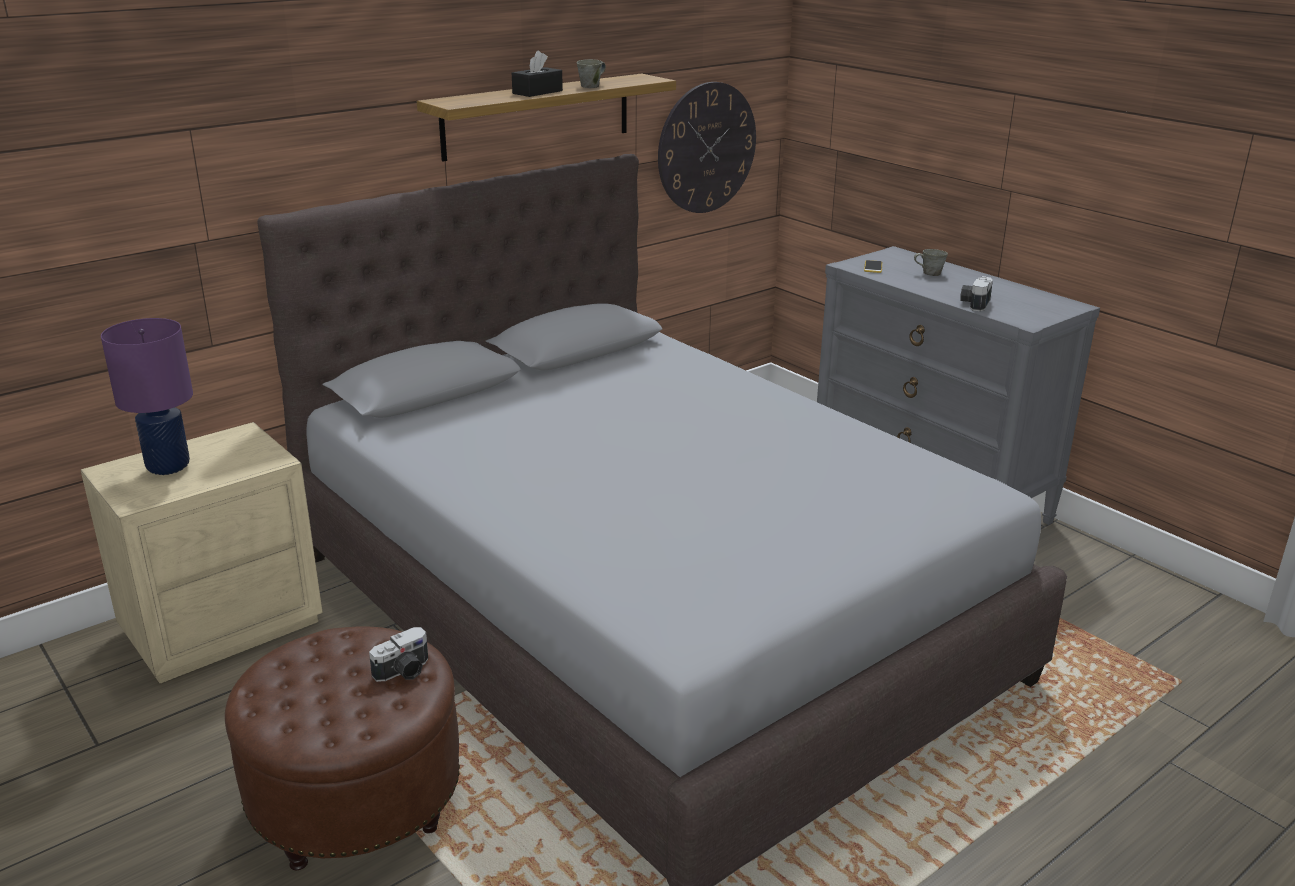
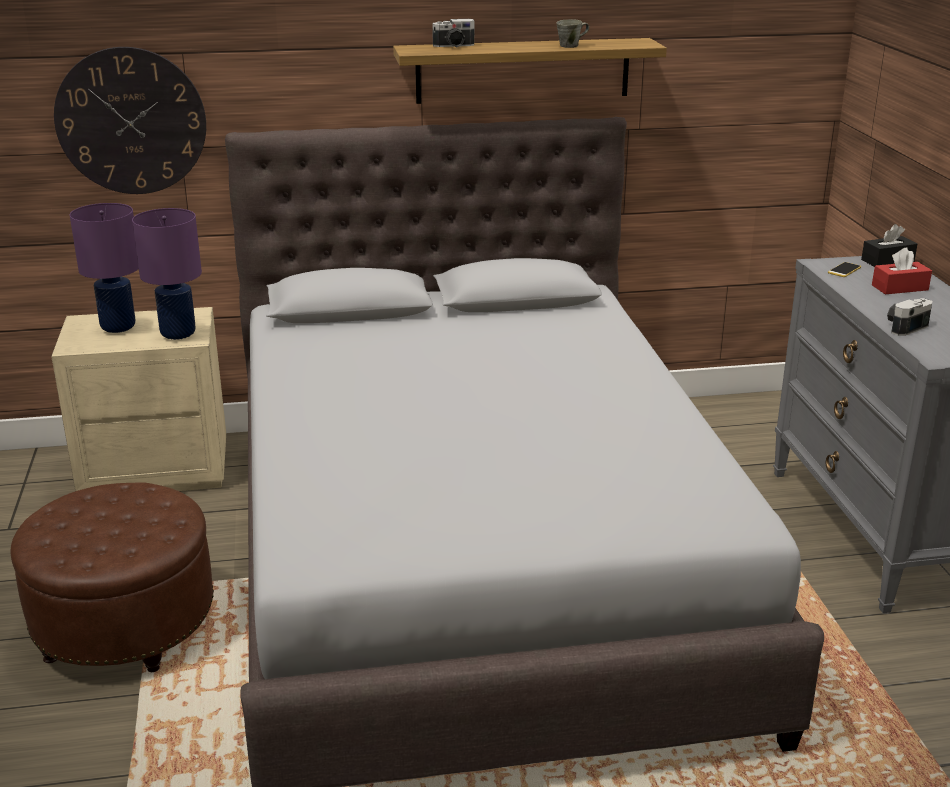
camera: 30 degrees right, 0 degrees up
(252, 459) = (178, 335): none -> purple table lamp
(404, 672) = (158, 530): camera -> camera (454, 46)
(537, 92) = (509, 47): black tissue box -> black tissue box (887, 261)
(707, 148) = (730, 121): wall clock -> wall clock (131, 121)
(930, 273) = (900, 287): grey mug -> red tissue box

